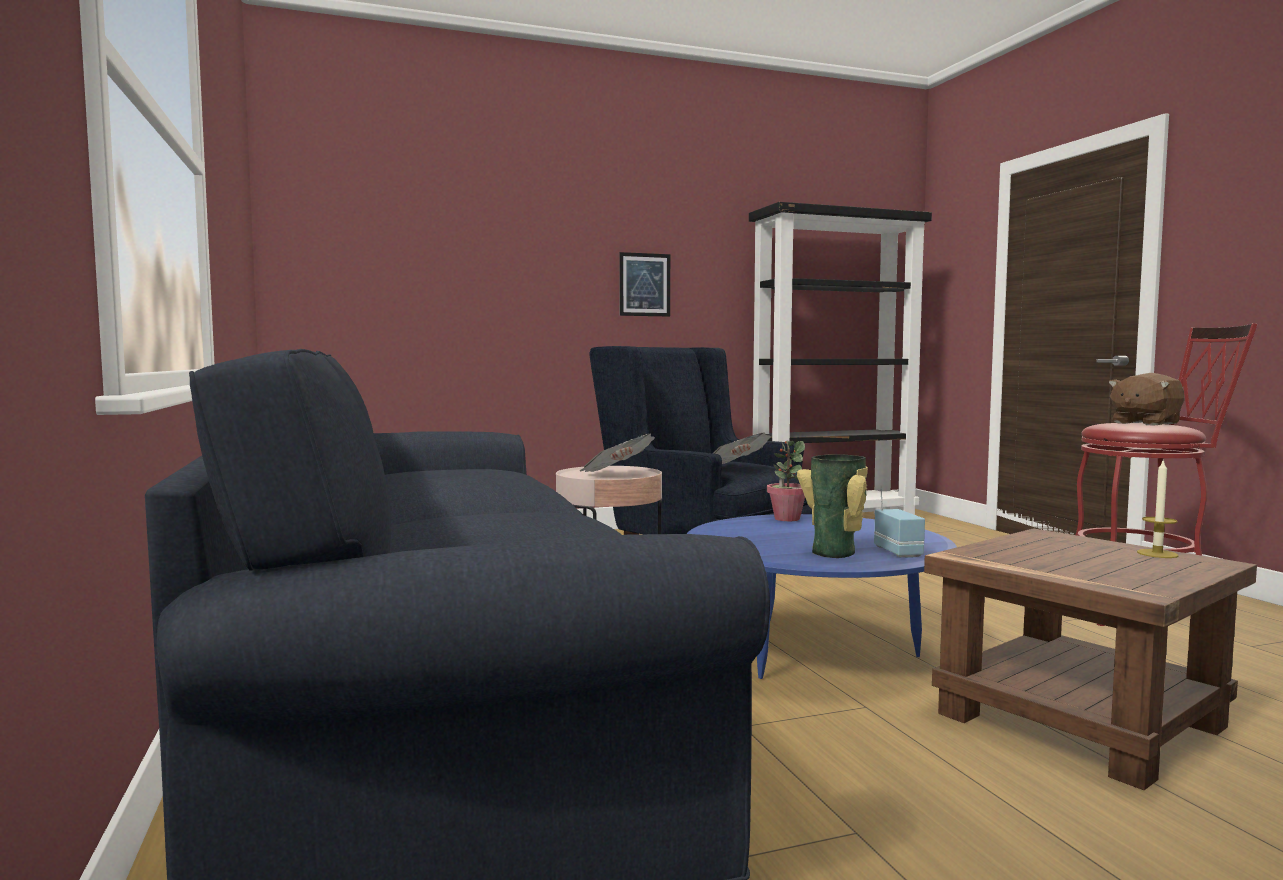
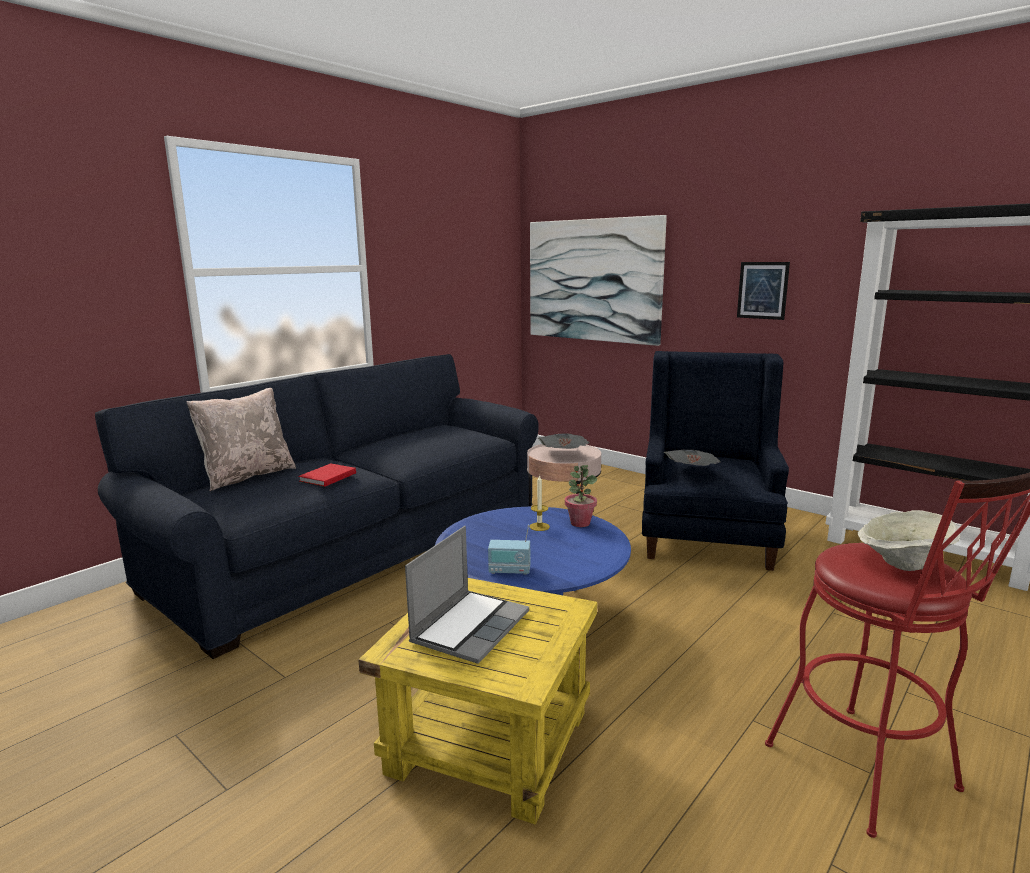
camera: 60 degrees right, 10 degrees up
(409, 269) = (593, 280): none -> picture
(428, 548) = (247, 476): none -> beige pillow
(560, 516) = (326, 477): none -> red book
(836, 552) = (487, 553): vase -> none
(898, 552) = (509, 571): radio -> radio turned 45 degrees clockwise
(1075, 720) = (488, 740): brown side table -> yellow side table
(1083, 562) = (470, 626): none -> laptop
(1144, 423) = (902, 564): brown plush toy -> beige bowl
(1157, 554) = (537, 657): candle -> candle (539, 526)

